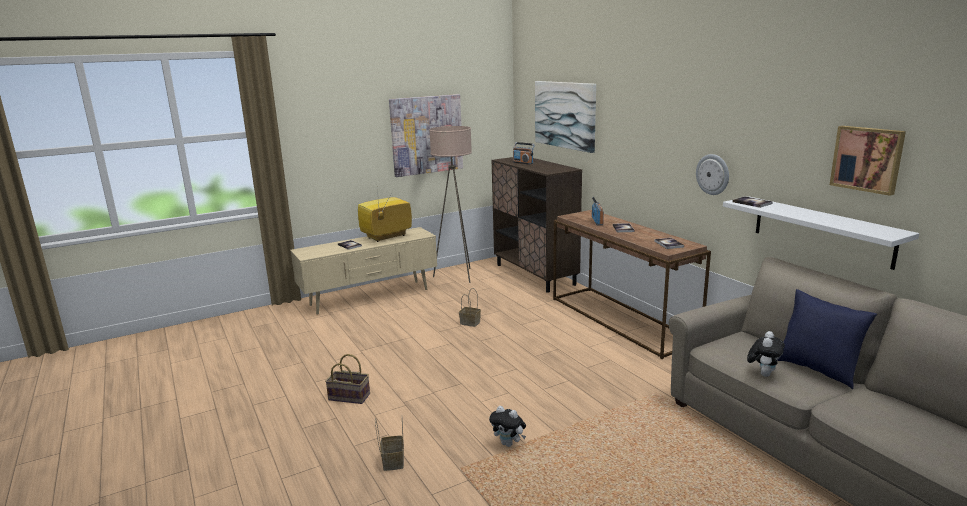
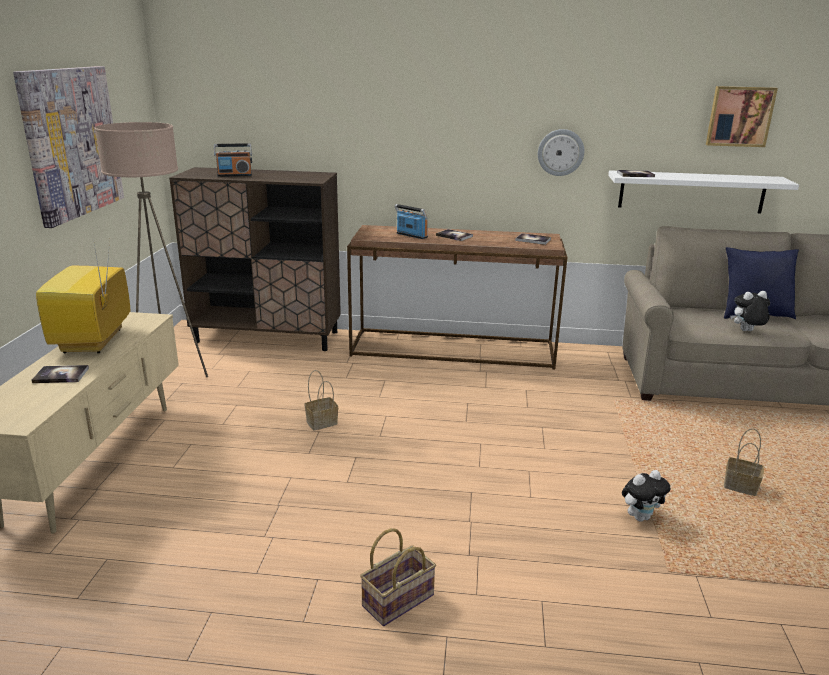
camera: 55 degrees left, 5 degrees up
(392, 461) = (613, 622): basket -> basket (739, 487)
(565, 115) = (289, 97): picture -> none
(763, 373) = (746, 331): plush toy -> plush toy turned 75 degrees counterclockwise

